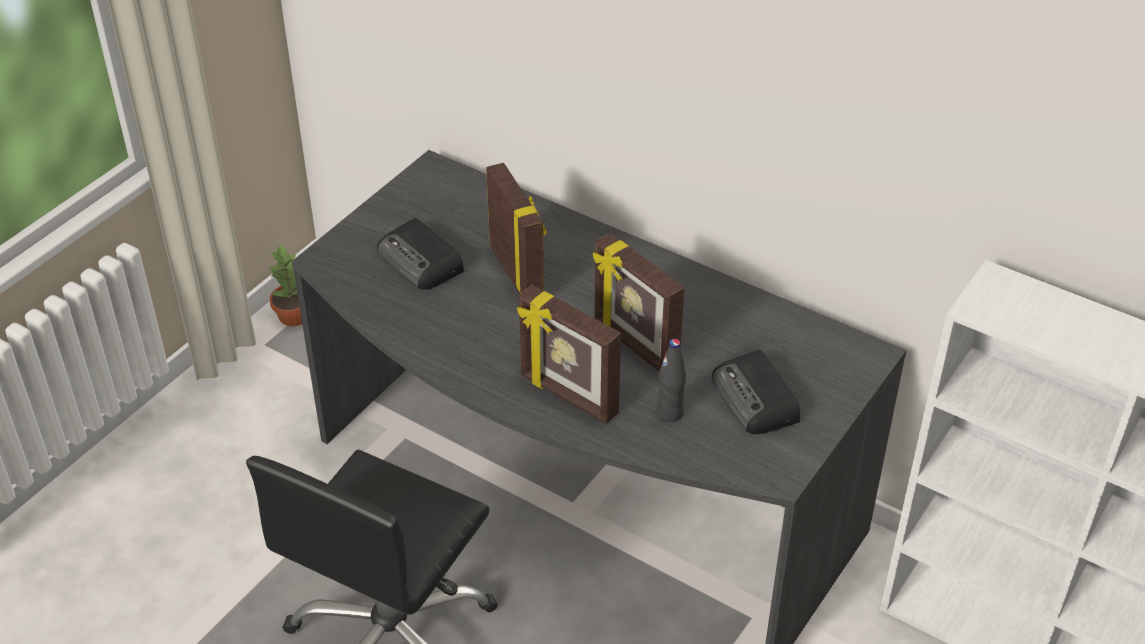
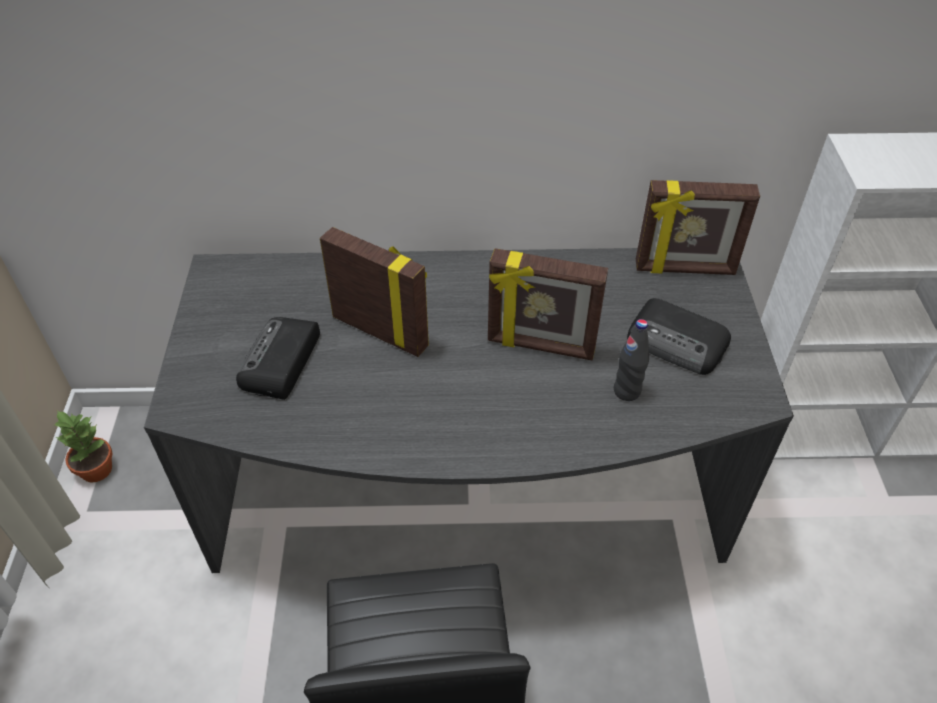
camera: 35 degrees left, 5 degrees up
(421, 261) = (280, 362): radio -> radio turned 90 degrees clockwise
(568, 396) = (531, 423): picture frame -> picture frame (685, 269)

